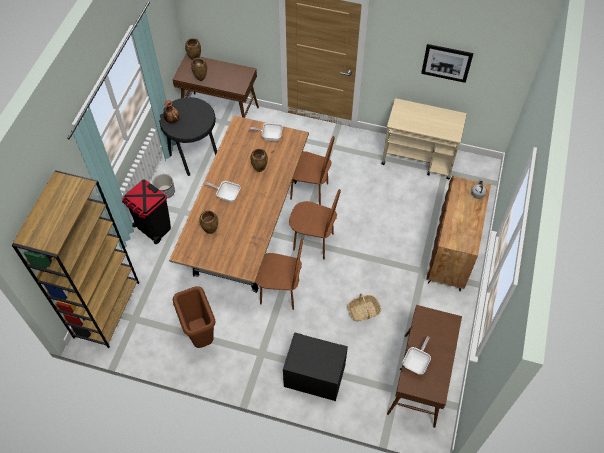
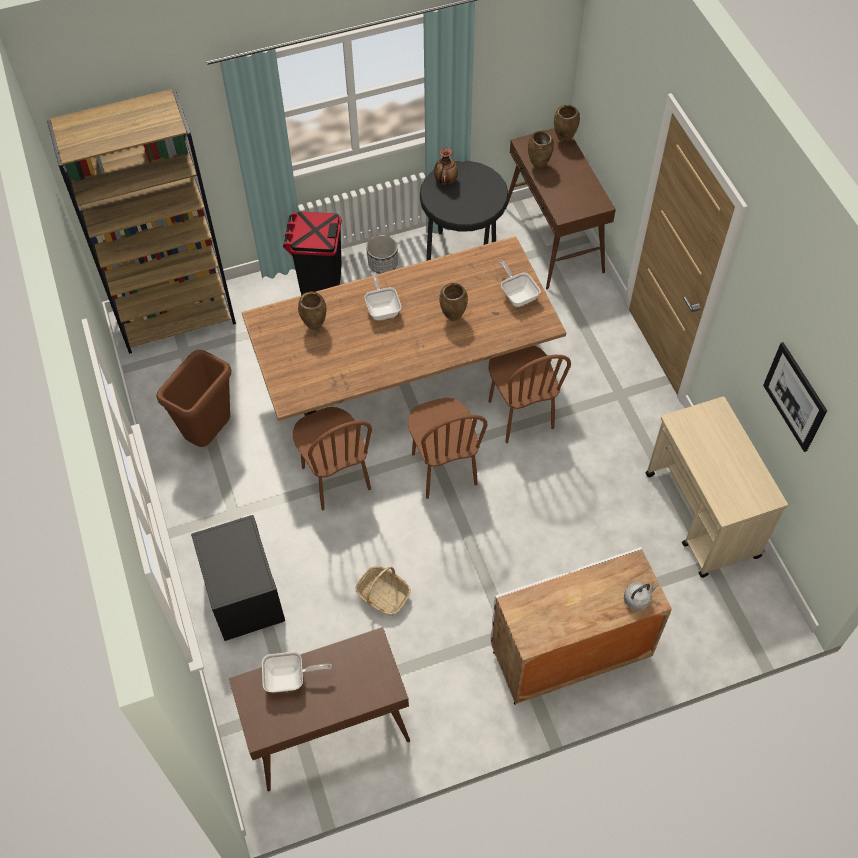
camera: 55 degrees right, 0 degrees up
(451, 254) = (569, 655): brown cabinet -> white cabinet

